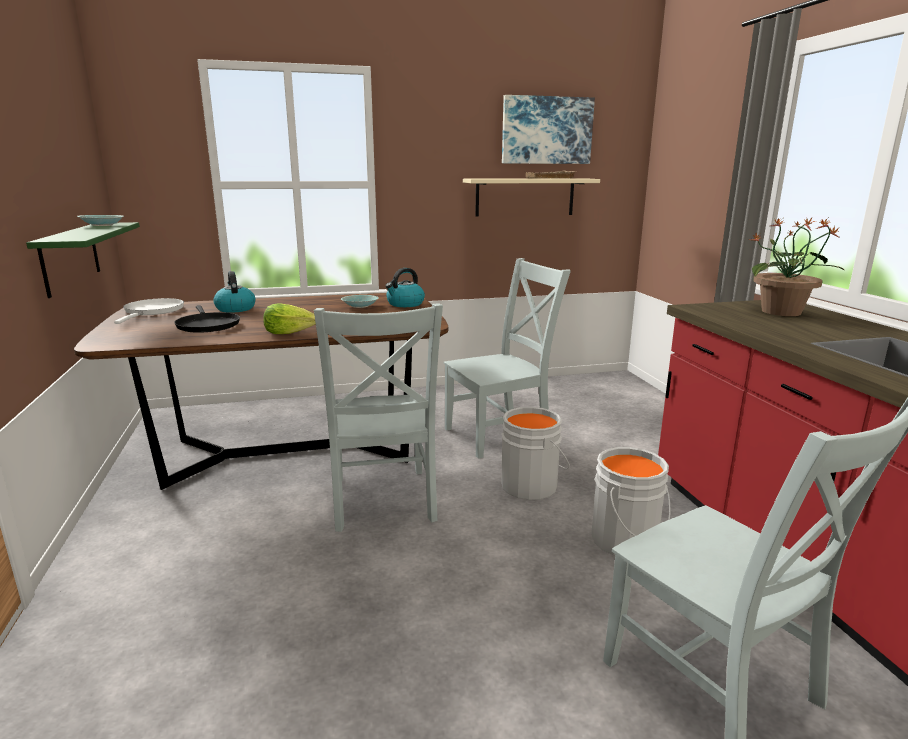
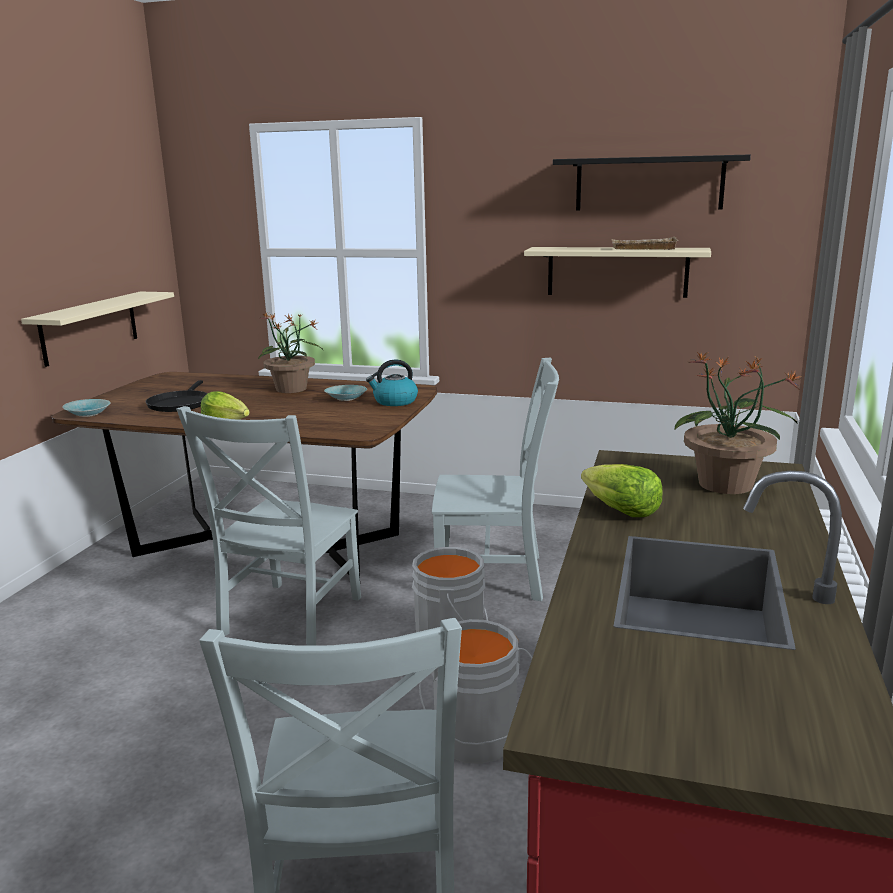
camera: 30 degrees right, 0 degrees up
(70, 257) = (90, 327): green shelf -> beige shelf
(103, 225) = (131, 296): turquoise bowl -> turquoise bowl (89, 414)
(152, 311) = (166, 382): white frying pan -> none
(235, 308) = (234, 387): kettle -> none
(296, 305) = (291, 389): none -> potted plant
(546, 130) = (649, 183): picture -> black shelf
(769, 332) = (619, 511): none -> lettuce

